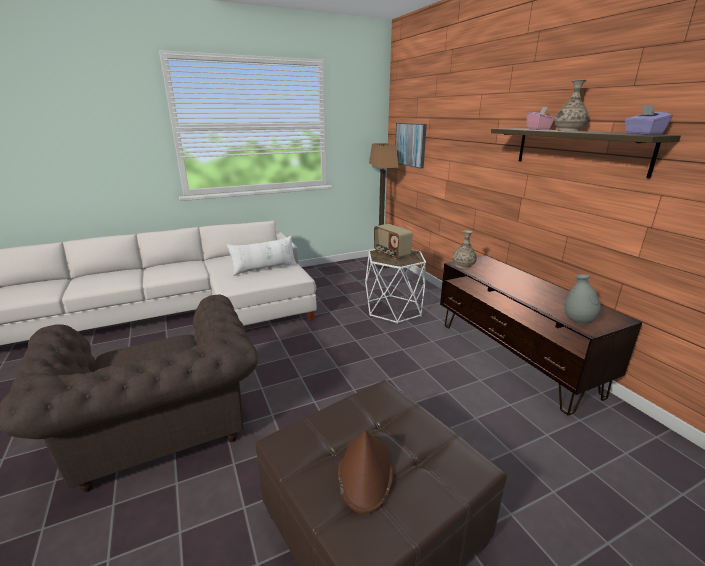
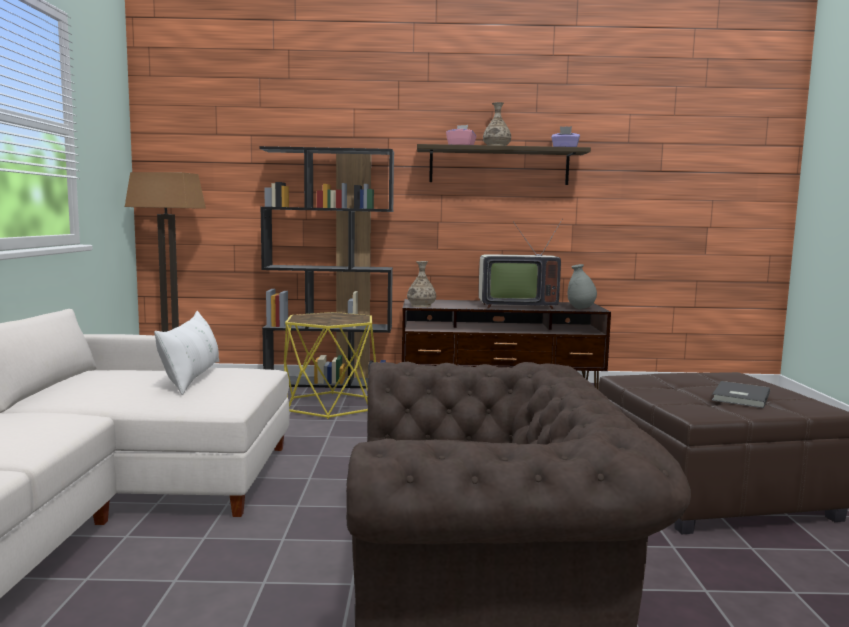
camera: 65 degrees left, 15 degrees down
(365, 471) = (739, 397): brown hat -> grey book
(391, 254) = (319, 318): radio -> none
(393, 309) = (330, 405): white side table -> yellow side table
(410, 144) = (208, 175): picture -> none
(435, 295) = (329, 383): none -> black bookcase
(530, 293) = (515, 306): none -> television

